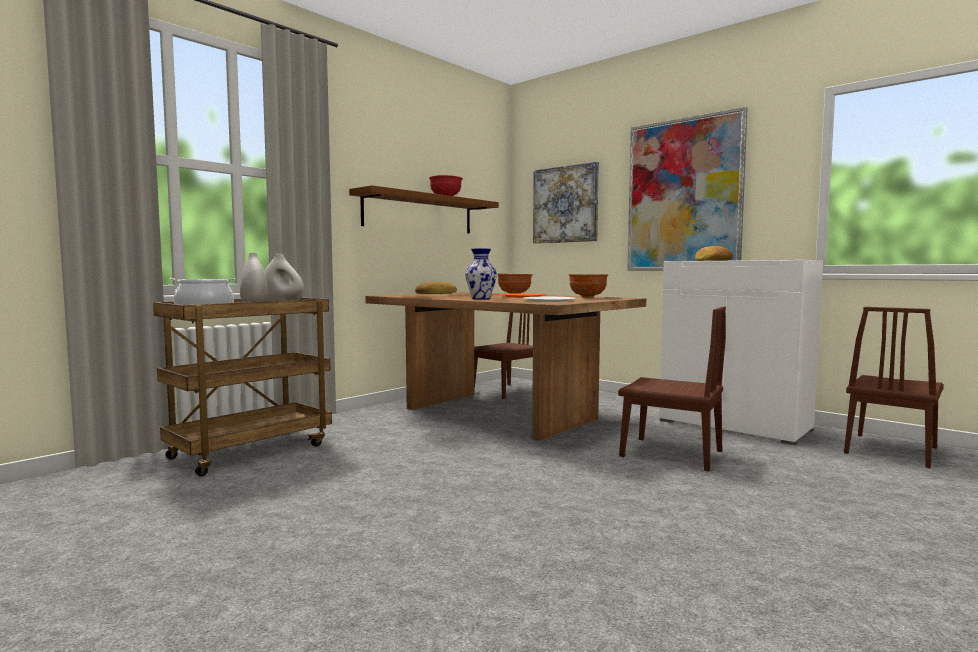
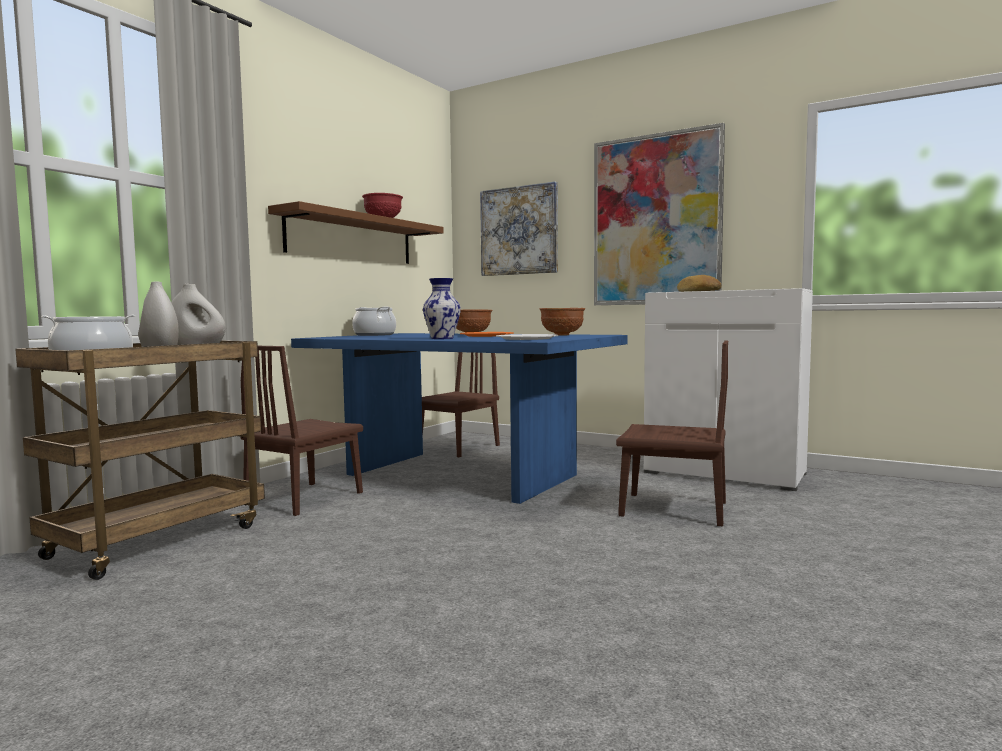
camera: 10 degrees left, 0 degrees up
(435, 293) = (374, 335): bread -> cooking pot
(497, 414) = (459, 475): brown dining table -> blue dining table
(891, 450) = (891, 490): brown chair -> brown chair (305, 498)

